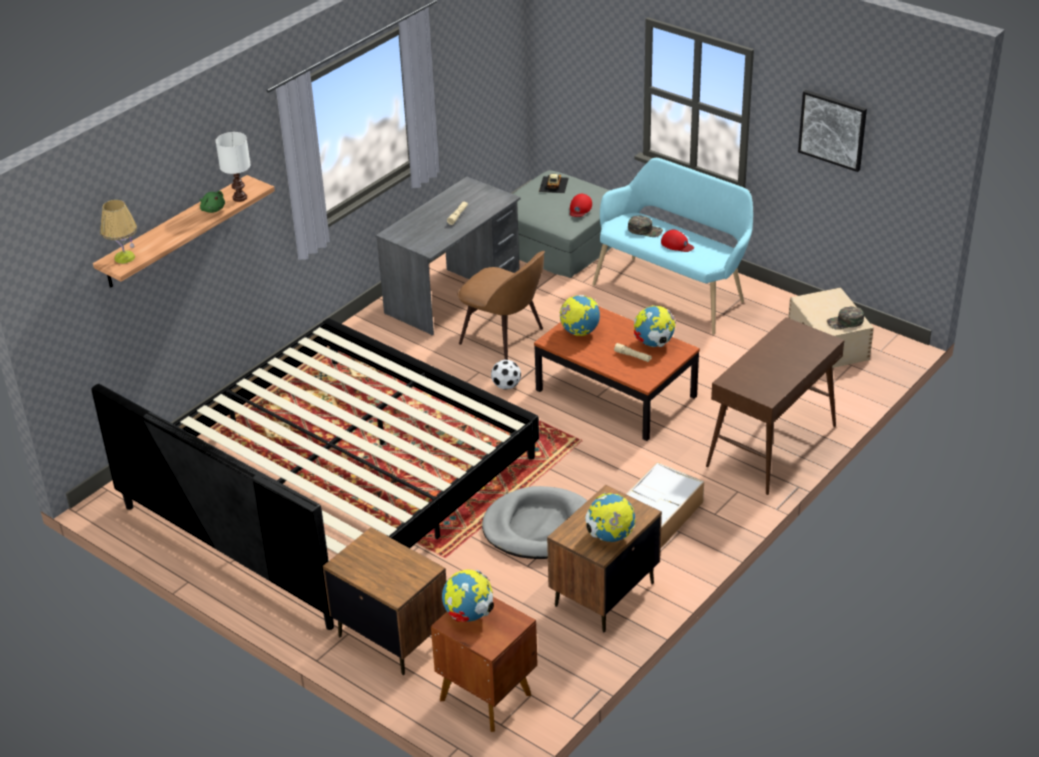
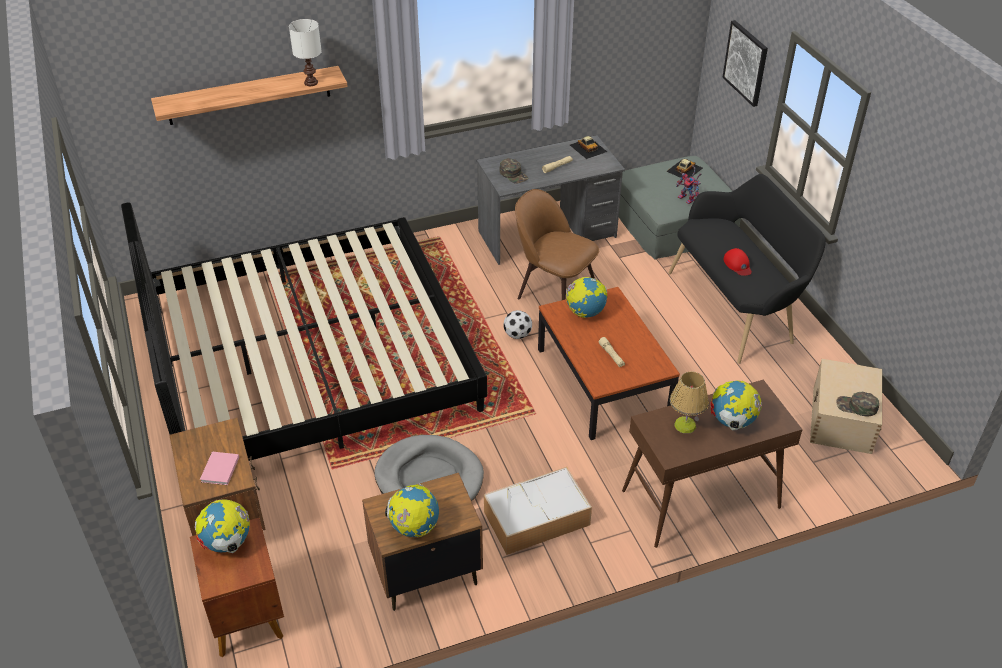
camera: 30 degrees right, 5 degrees up
(124, 258) = (176, 102): table lamp -> table lamp (685, 425)
(212, 209) = (281, 85): green plush toy -> none
(400, 571) = (219, 470): none -> pink book
(469, 190) = (588, 148): none -> toy car
(504, 337) = (554, 290): brown chair -> brown chair turned 150 degrees clockwise
(580, 208) = (688, 199): red cap -> toy robot
(645, 230) = (720, 240): green cap -> green cap (513, 174)
(654, 344) = (641, 351): globe -> globe (732, 422)
(673, 291) = (736, 307): turquoise bench -> black bench
(832, 129) = (917, 204): picture -> picture (746, 63)

